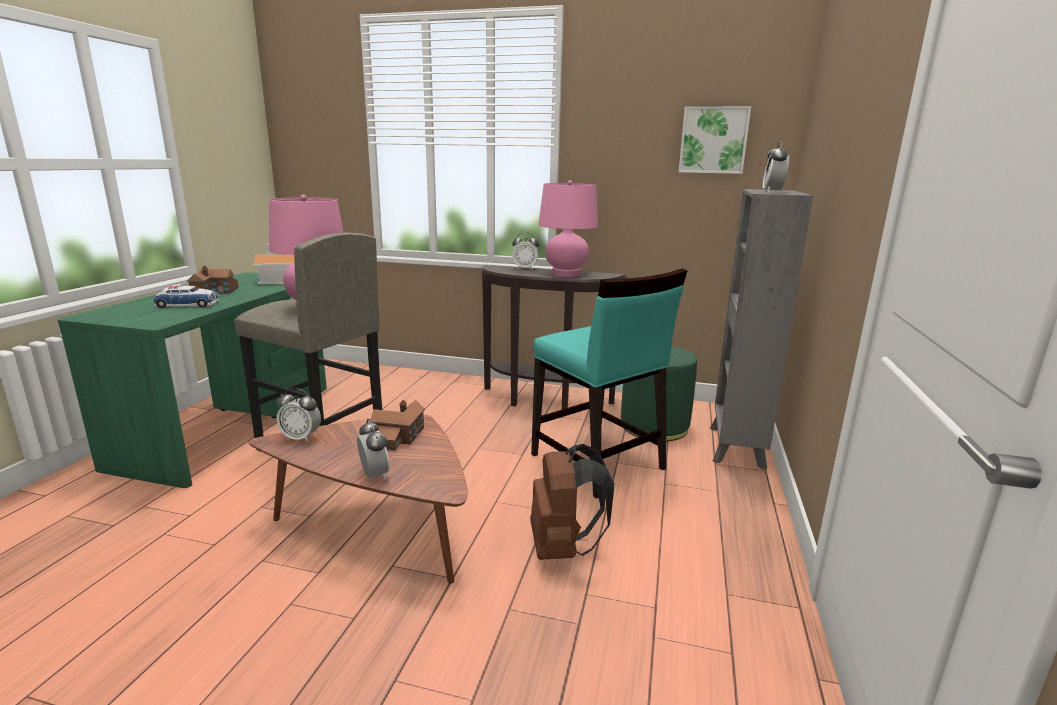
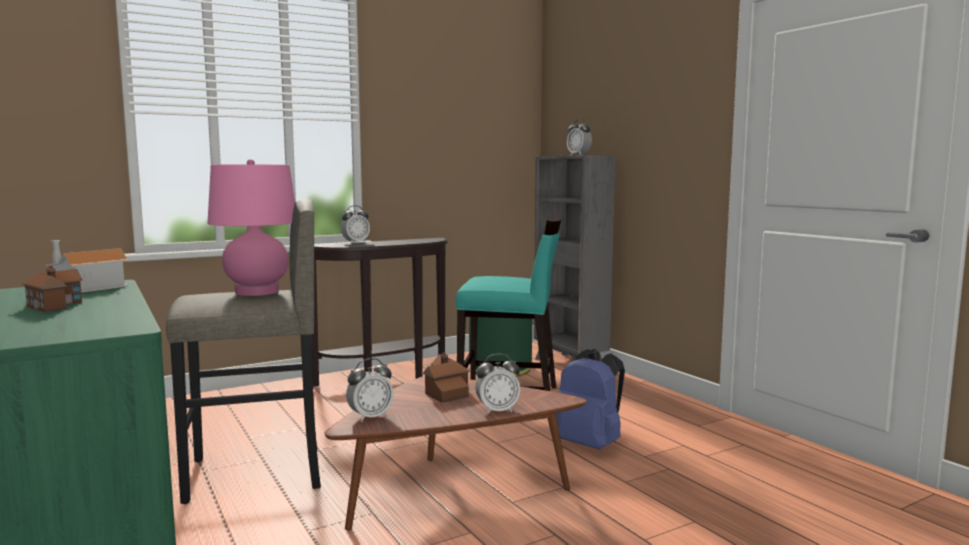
camera: 45 degrees left, 10 degrees down
(188, 304) = (80, 315): toy car -> none
(374, 475) = (497, 411): alarm clock -> alarm clock turned 150 degrees clockwise
(563, 548) = (589, 444): brown backpack -> blue backpack
(566, 274) = (404, 241): pink table lamp -> none
(713, 140) = (485, 120): picture -> none

